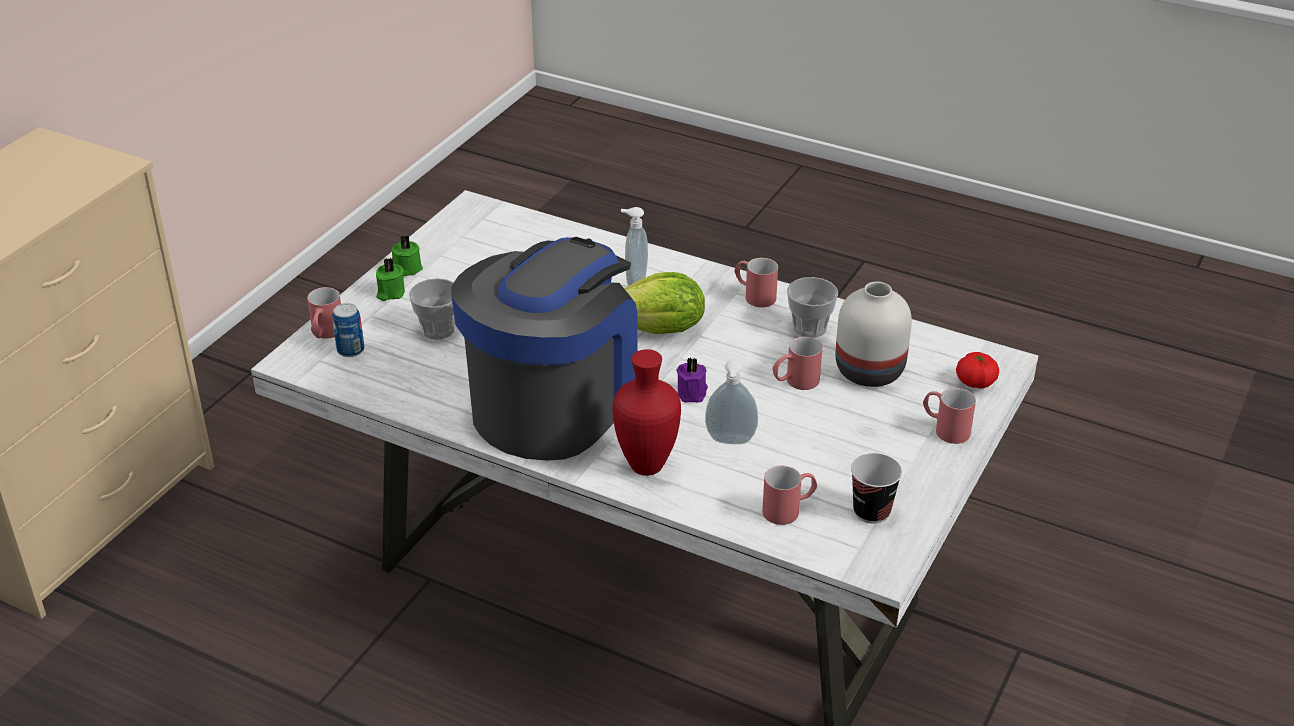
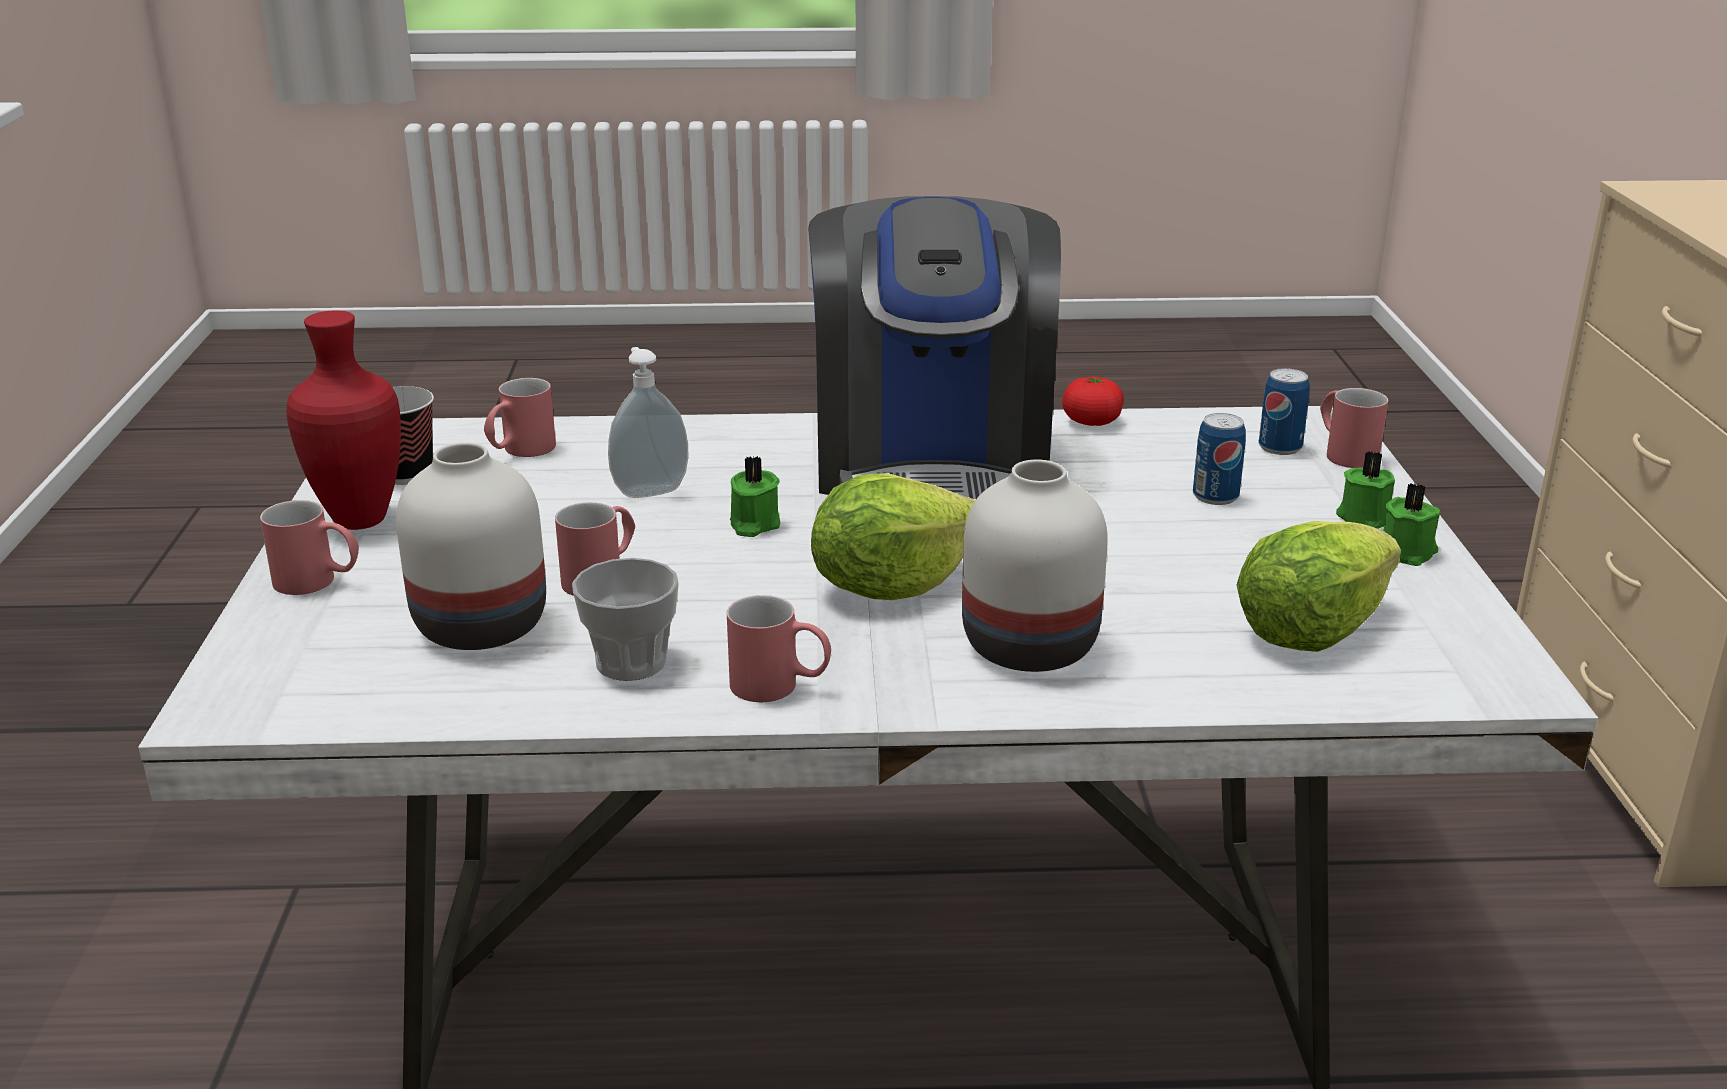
camera: 150 degrees right, 10 degrees down
(438, 329) = (1215, 496): cup -> can
(510, 249) = (1310, 630): none -> lettuce
(634, 281) = (1026, 645): soap dispenser -> white vase
(649, 466) = (736, 444): red vase -> red vase (356, 521)
(693, 393) = (753, 525): purple candle -> green candle
(975, 382) = (272, 661): tomato -> tomato (1091, 422)

